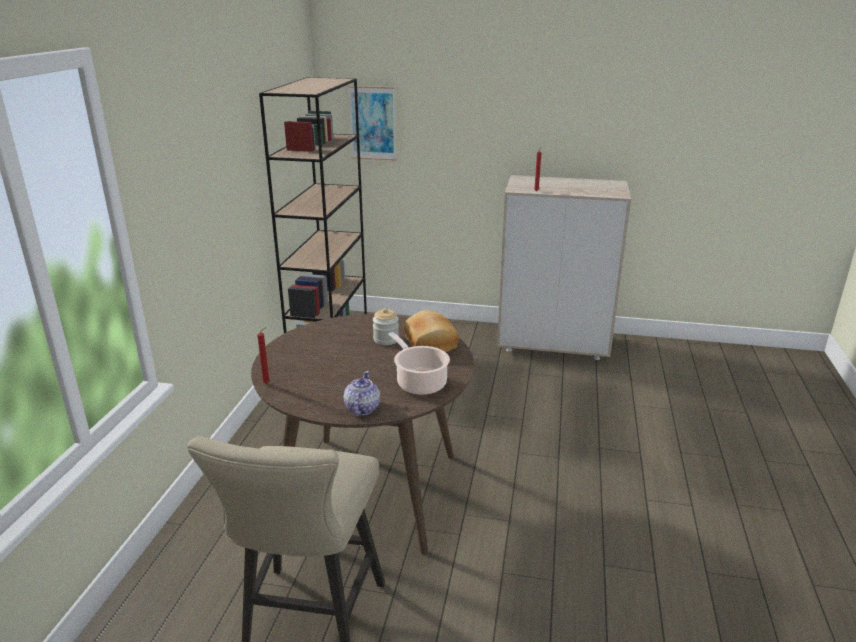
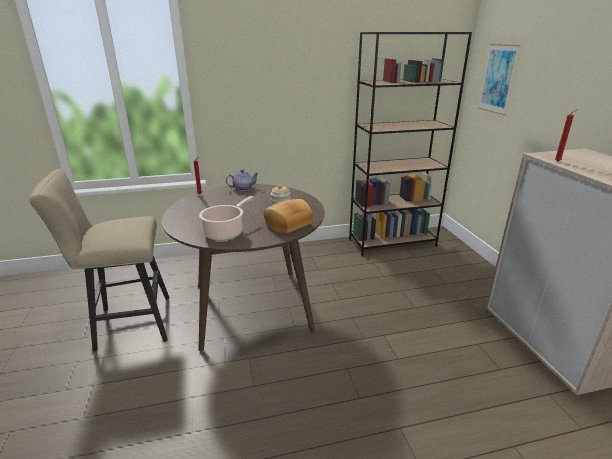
camera: 65 degrees right, 0 degrees up
(361, 409) = (181, 223): teapot -> teapot (243, 188)

